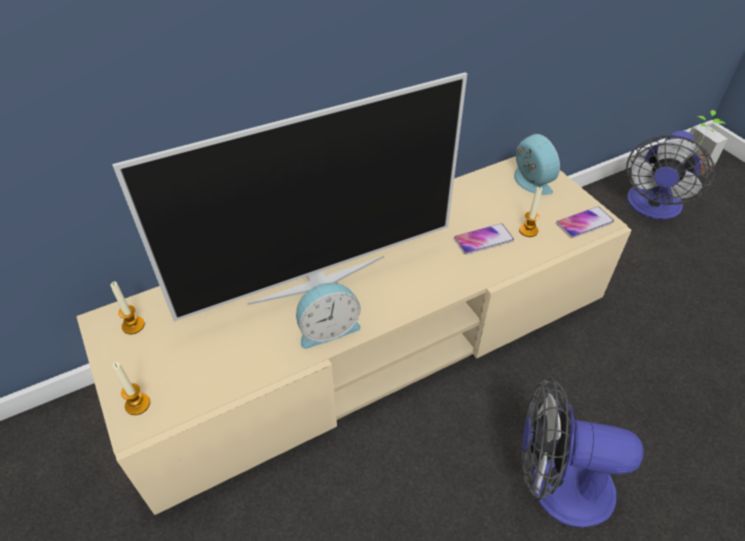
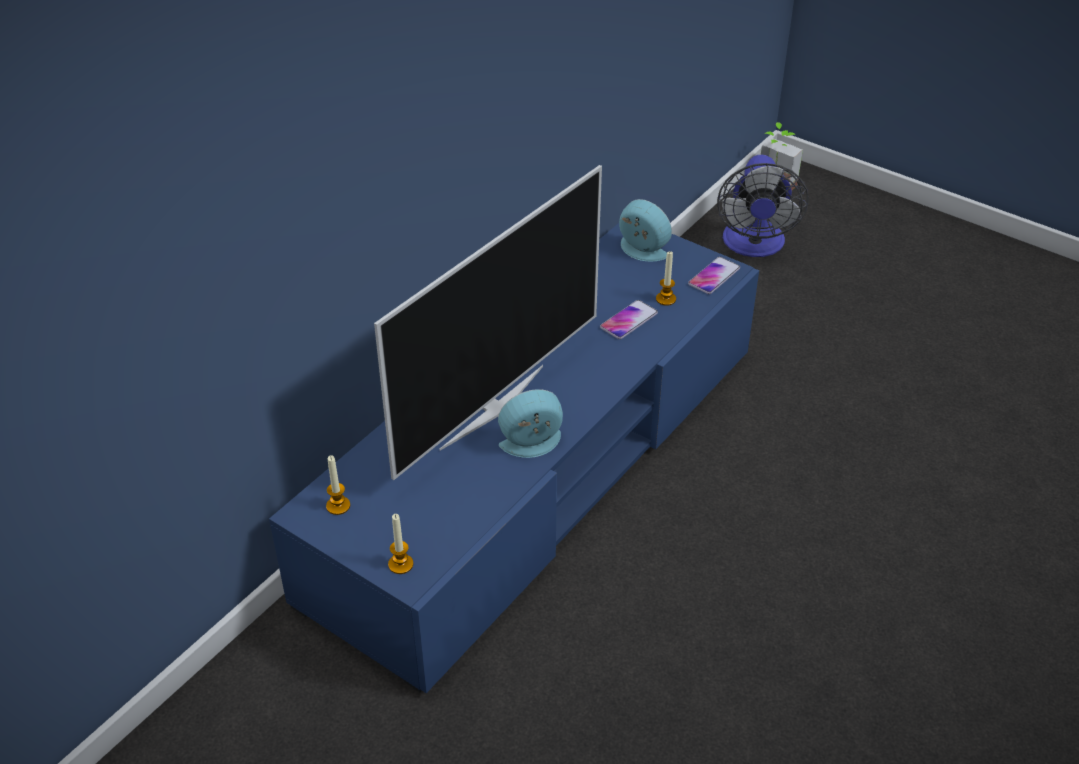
camera: 25 degrees left, 5 degrees down
(327, 328) = (532, 445): alarm clock -> alarm clock turned 150 degrees counterclockwise
(372, 340) = (539, 470): beige tv stand -> blue tv stand
(556, 485) = (783, 530): fan -> none

